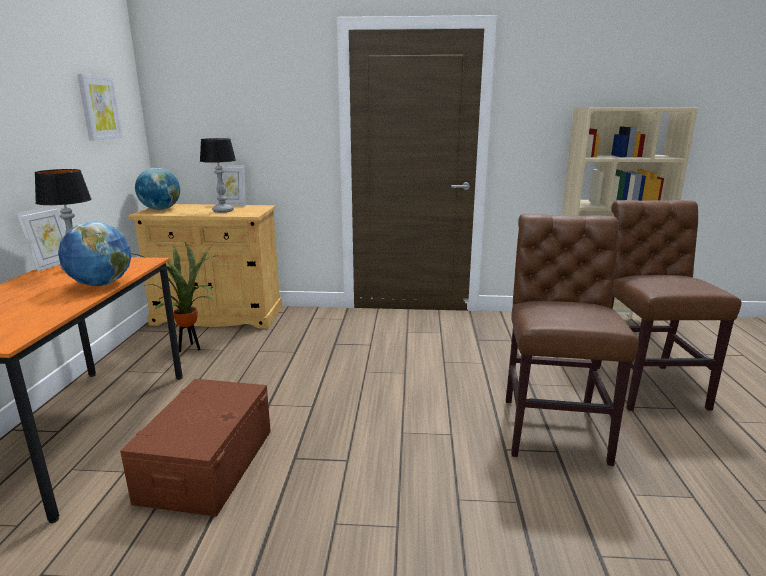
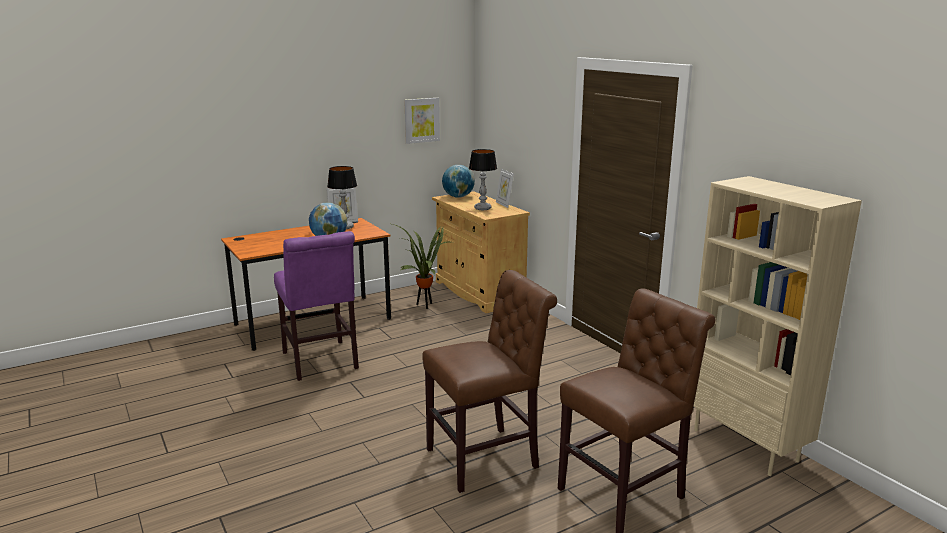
camera: 55 degrees right, 0 degrees up
(207, 464) = (321, 362): brown storage box -> purple chair

